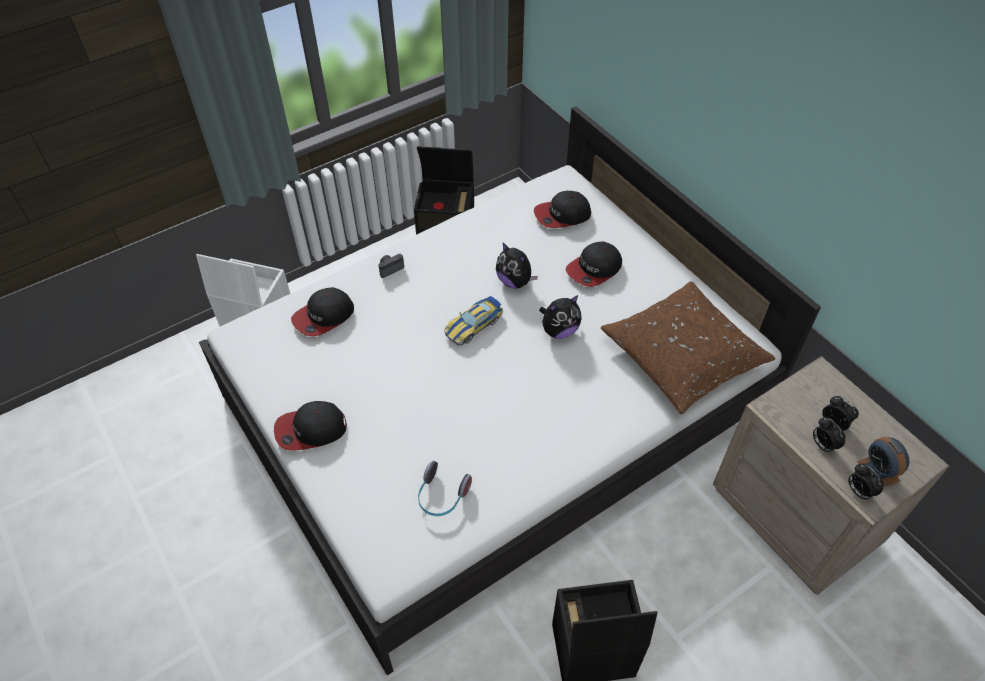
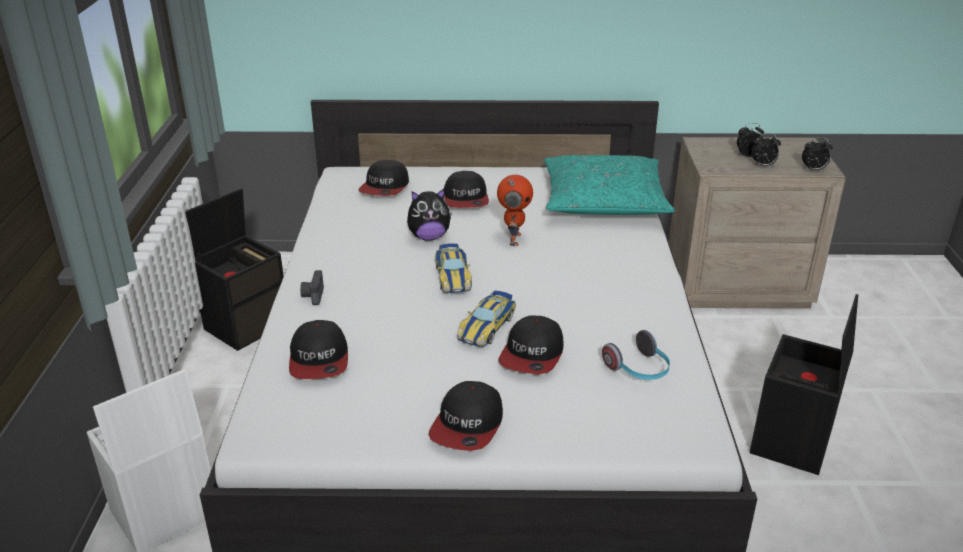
camera: 55 degrees left, 20 degrees down
(412, 423) = (532, 354): none -> cap
(426, 379) = (487, 326): none -> toy car
(559, 330) = (513, 239): plush toy -> toy robot
(682, 355) = (603, 200): brown pillow -> turquoise pillow
(878, 471) = (801, 158): alarm clock -> none

